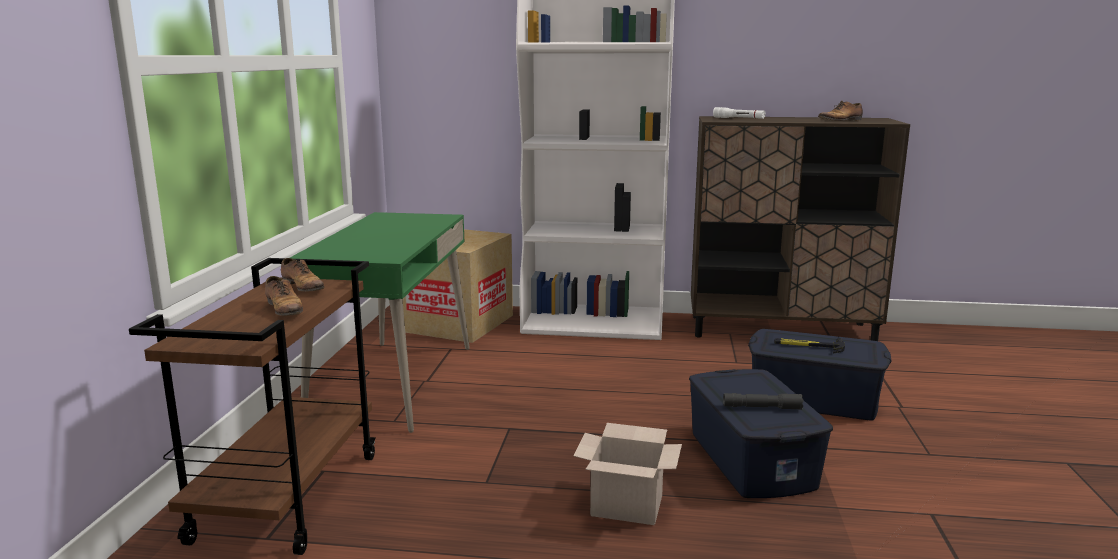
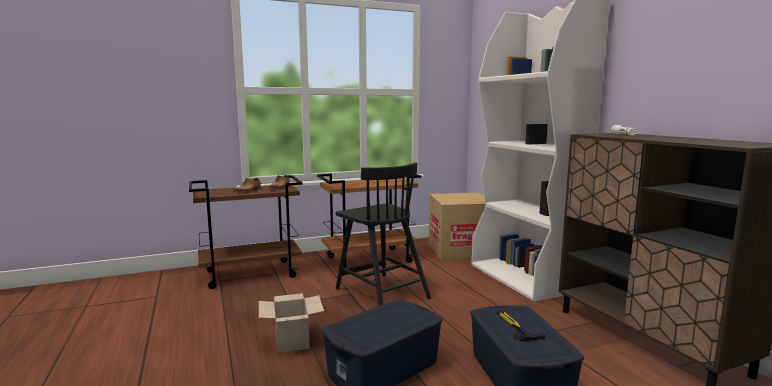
camera: 60 degrees right, 5 degrees down
(393, 383) = (370, 260): green desk -> brown cart
(535, 407) = (381, 293): none -> black chair
(762, 407) = (370, 327): grey flashlight -> none
(841, 121) = (699, 141): shoe -> none

